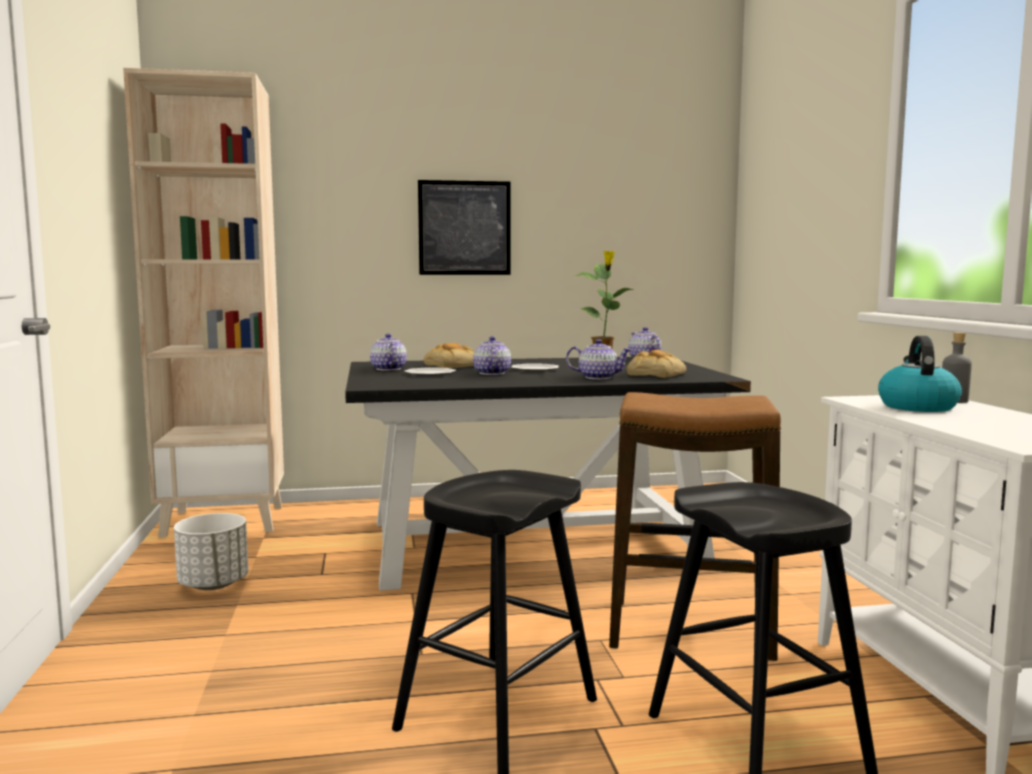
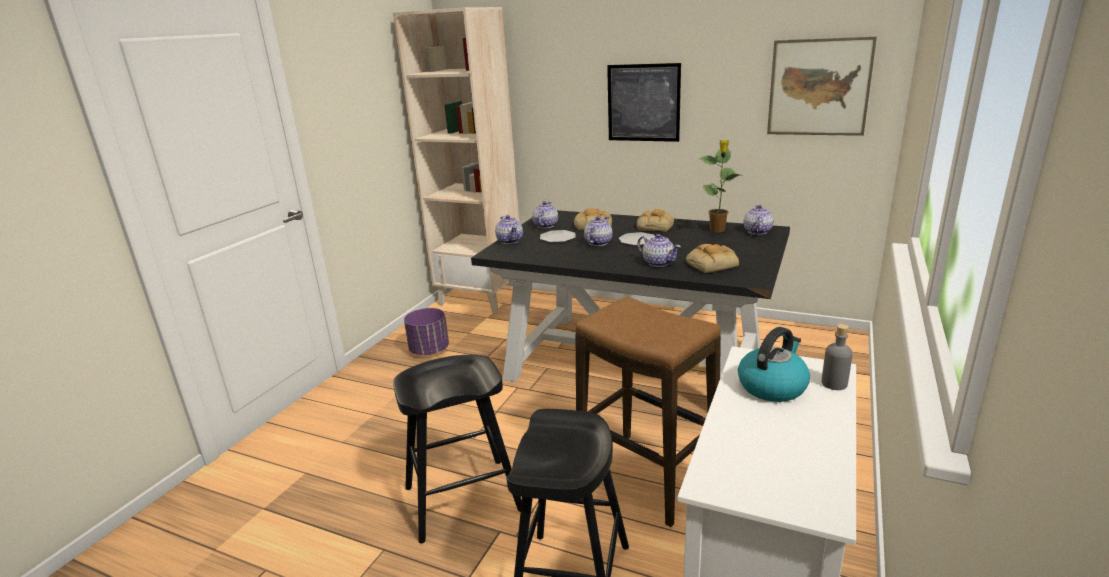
camera: 35 degrees right, 15 degrees up
(214, 584) = (430, 350): white planter -> purple planter
(369, 379) = (510, 241): none -> teapot
(528, 362) = (654, 226): none -> bread
(657, 214) = (819, 87): none -> picture

